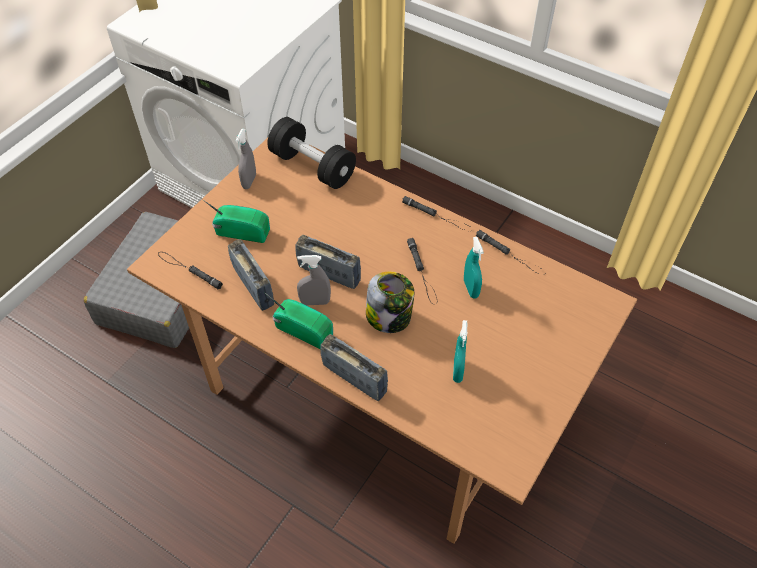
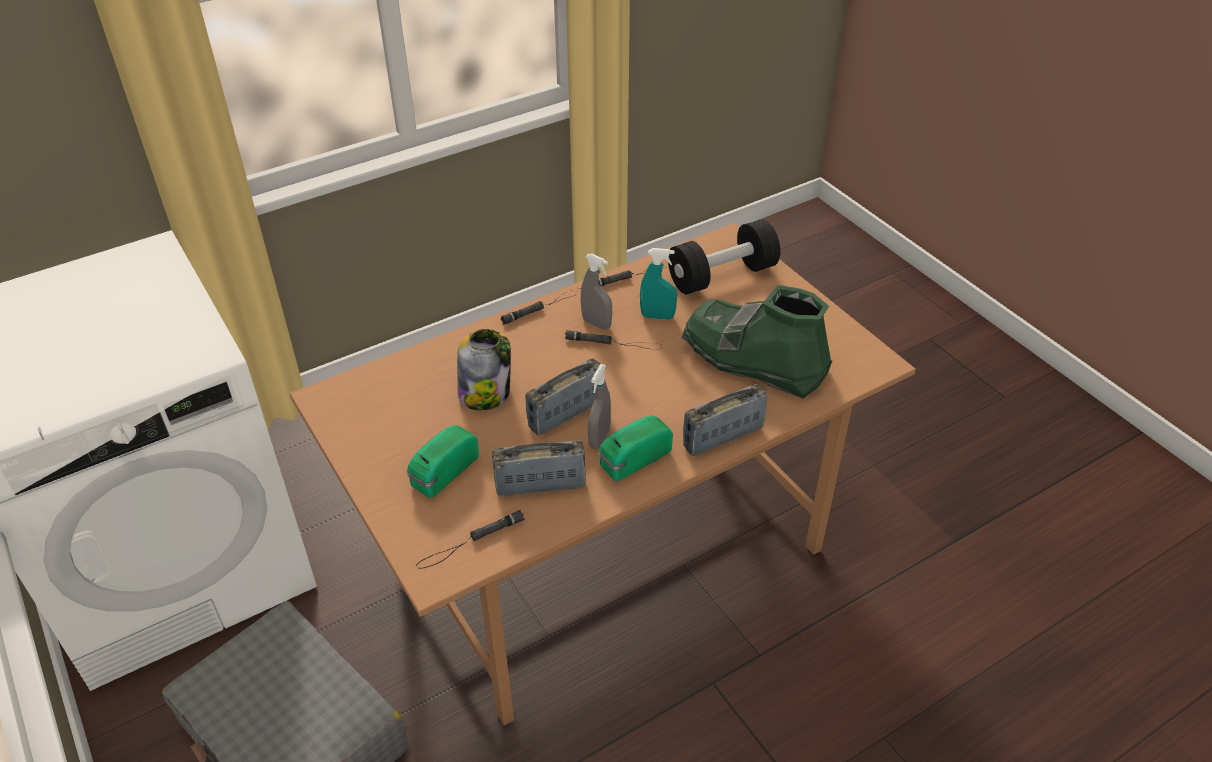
camera: 65 degrees left, 10 degrees down
(249, 181) = (362, 443): grey spray bottle -> grey spray bottle (596, 323)
(312, 166) = (386, 379): black dumbbell -> black dumbbell (722, 276)
(389, 317) = (657, 386): jar -> jar (485, 393)
(458, 371) = (753, 359): turquoise spray bottle -> green boot

